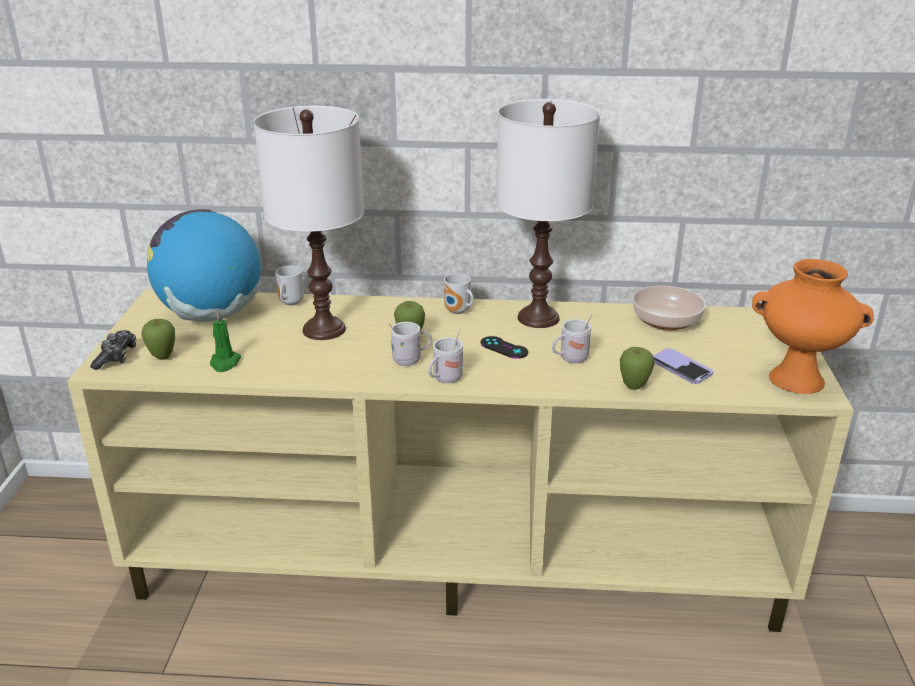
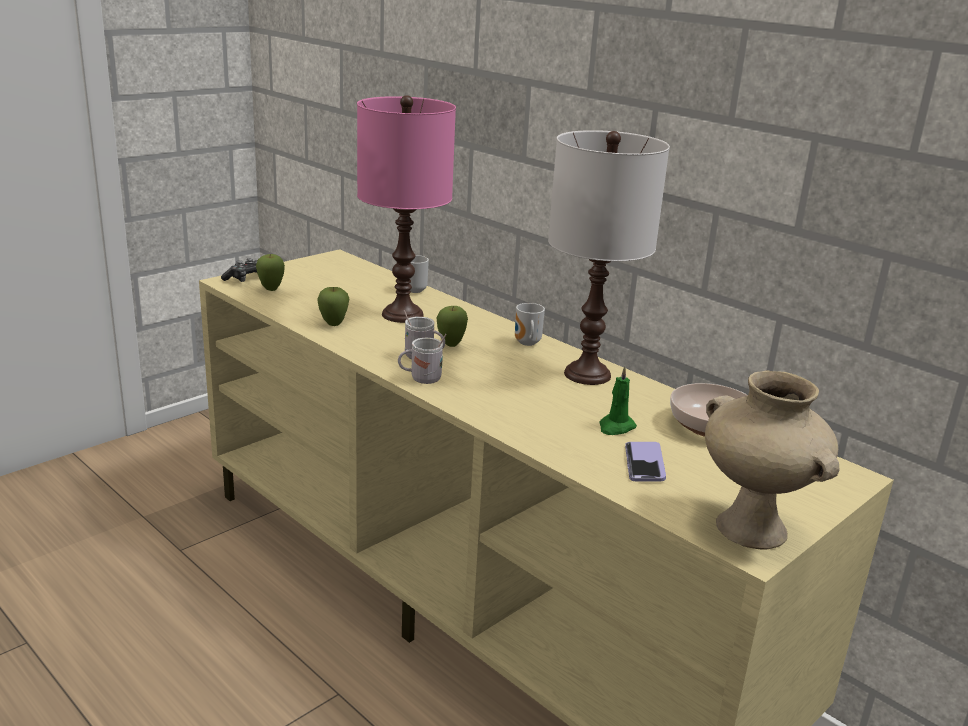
camera: 40 degrees right, 5 degrees down
(212, 315) = (347, 278): globe -> none
(225, 363) = (299, 307): green candle -> green candle (616, 427)
(325, 329) = (403, 315): white table lamp -> pink table lamp
(504, 348) = (512, 381): black game controller -> none
(570, 359) = (551, 412): white mug -> none
(633, 387) = (565, 455): apple -> apple (333, 325)
(797, 379) = (753, 529): orange vase -> beige vase

